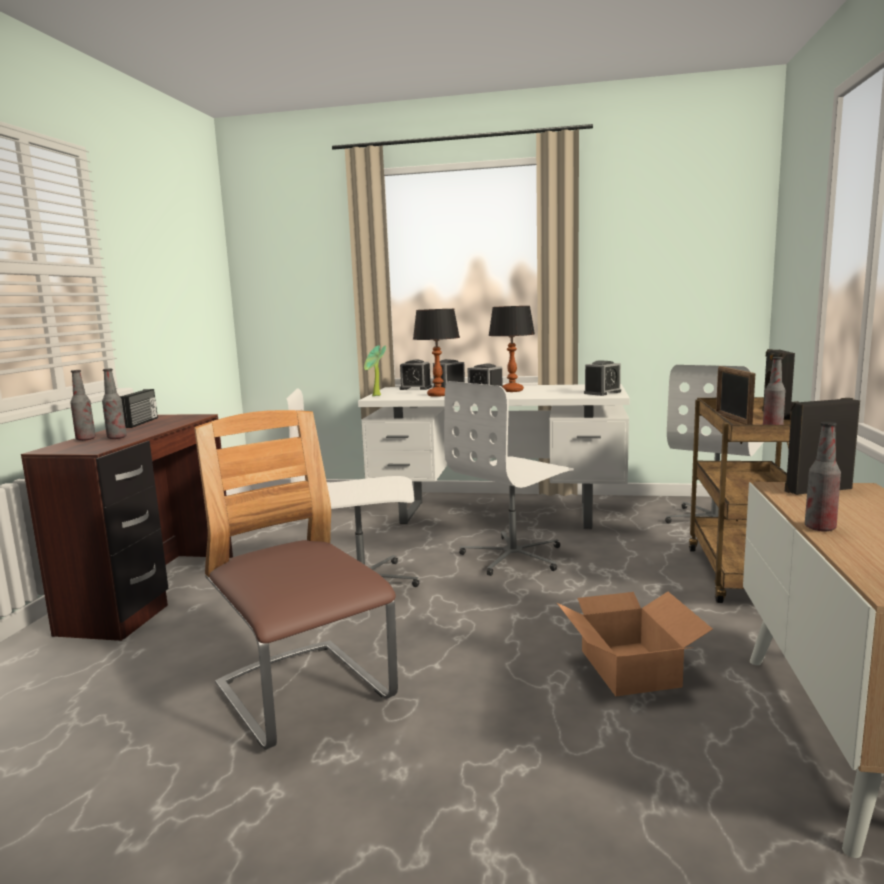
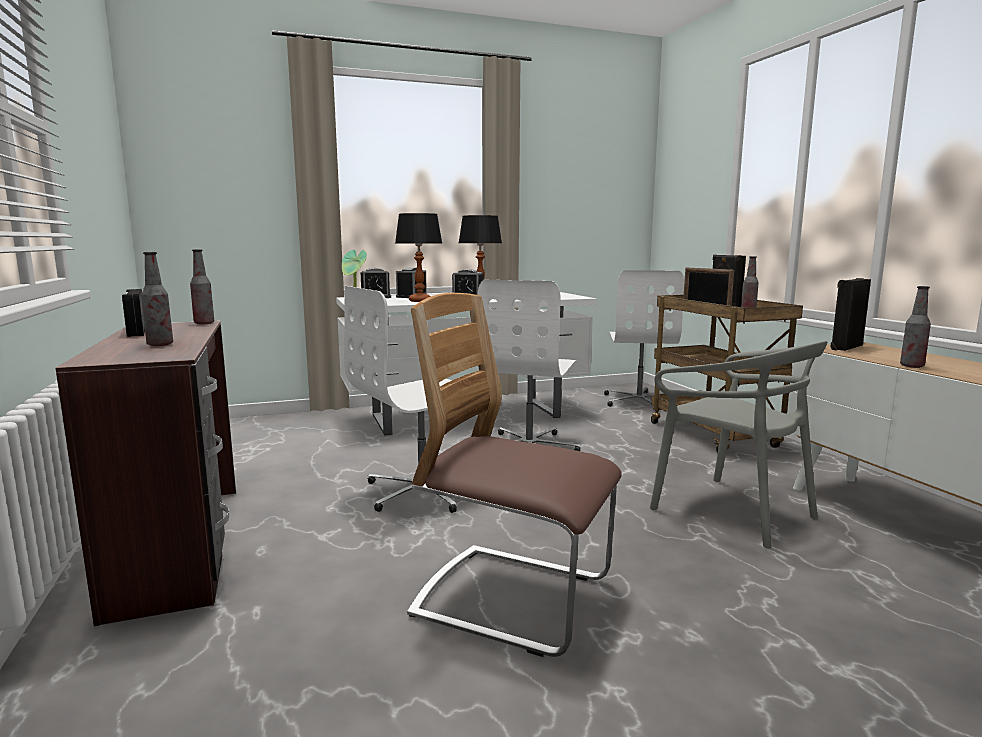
camera: 30 degrees left, 0 degrees up
(86, 439) = (113, 348): bottle -> bottle (204, 323)
(602, 393) = (564, 296): alarm clock -> none
(628, 669) = (732, 511): cardboard box -> grey chair

